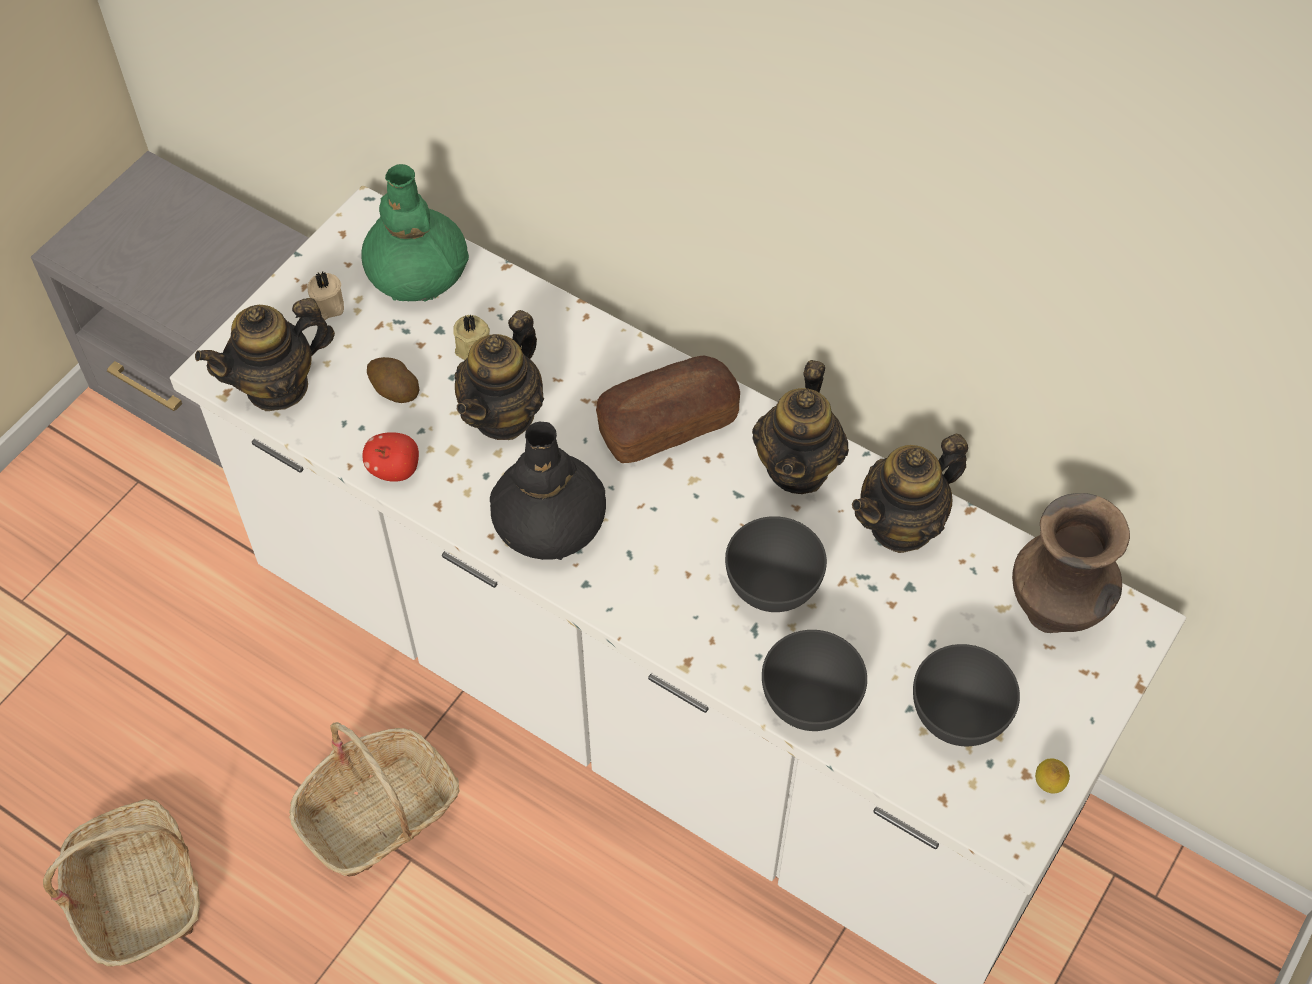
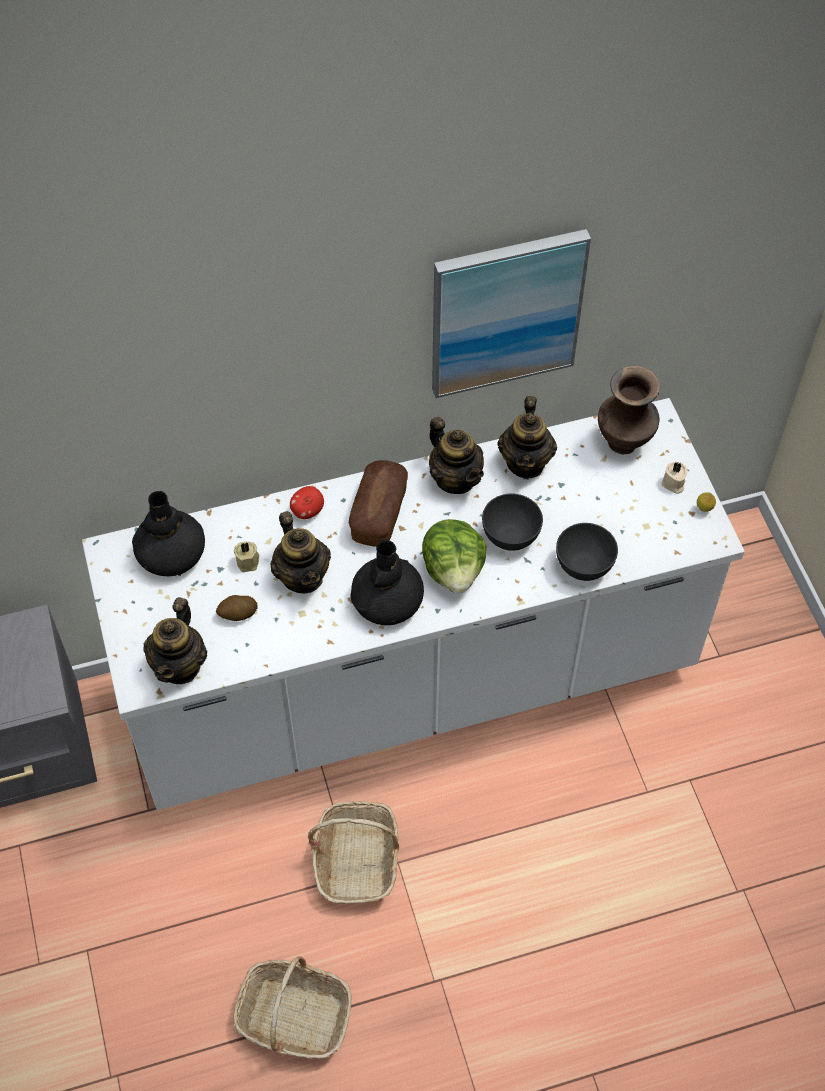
camera: 50 degrees left, 0 degrees up
(326, 307) = (150, 609): beige candle -> beige candle (673, 484)
(394, 470) = (289, 646): apple -> apple (307, 511)
(417, 273) = (171, 554): green vase -> black vase
(661, 560) = (454, 570): none -> lettuce
(958, 715) = (641, 515): grey bowl -> none
(959, 271) = (505, 312): none -> picture

